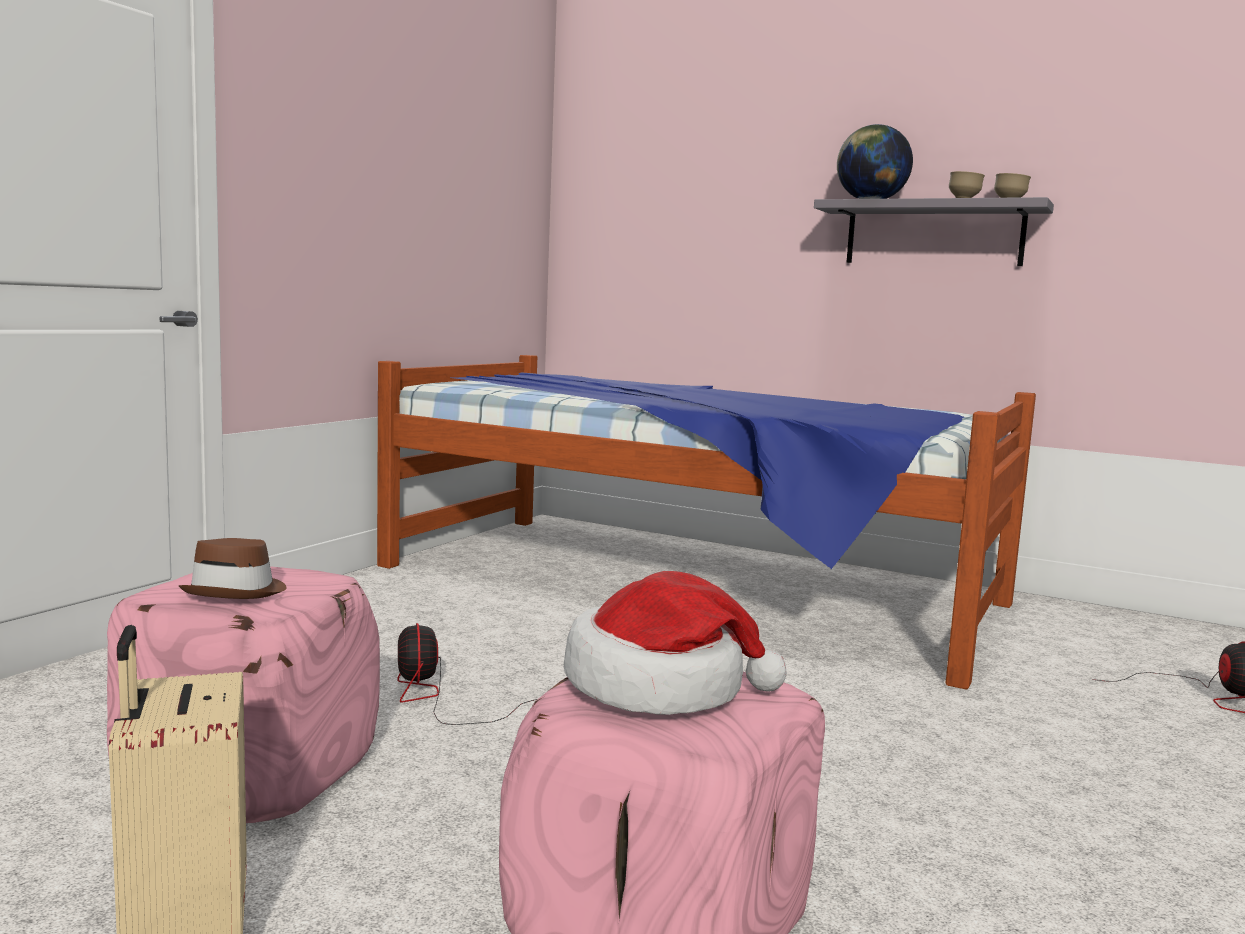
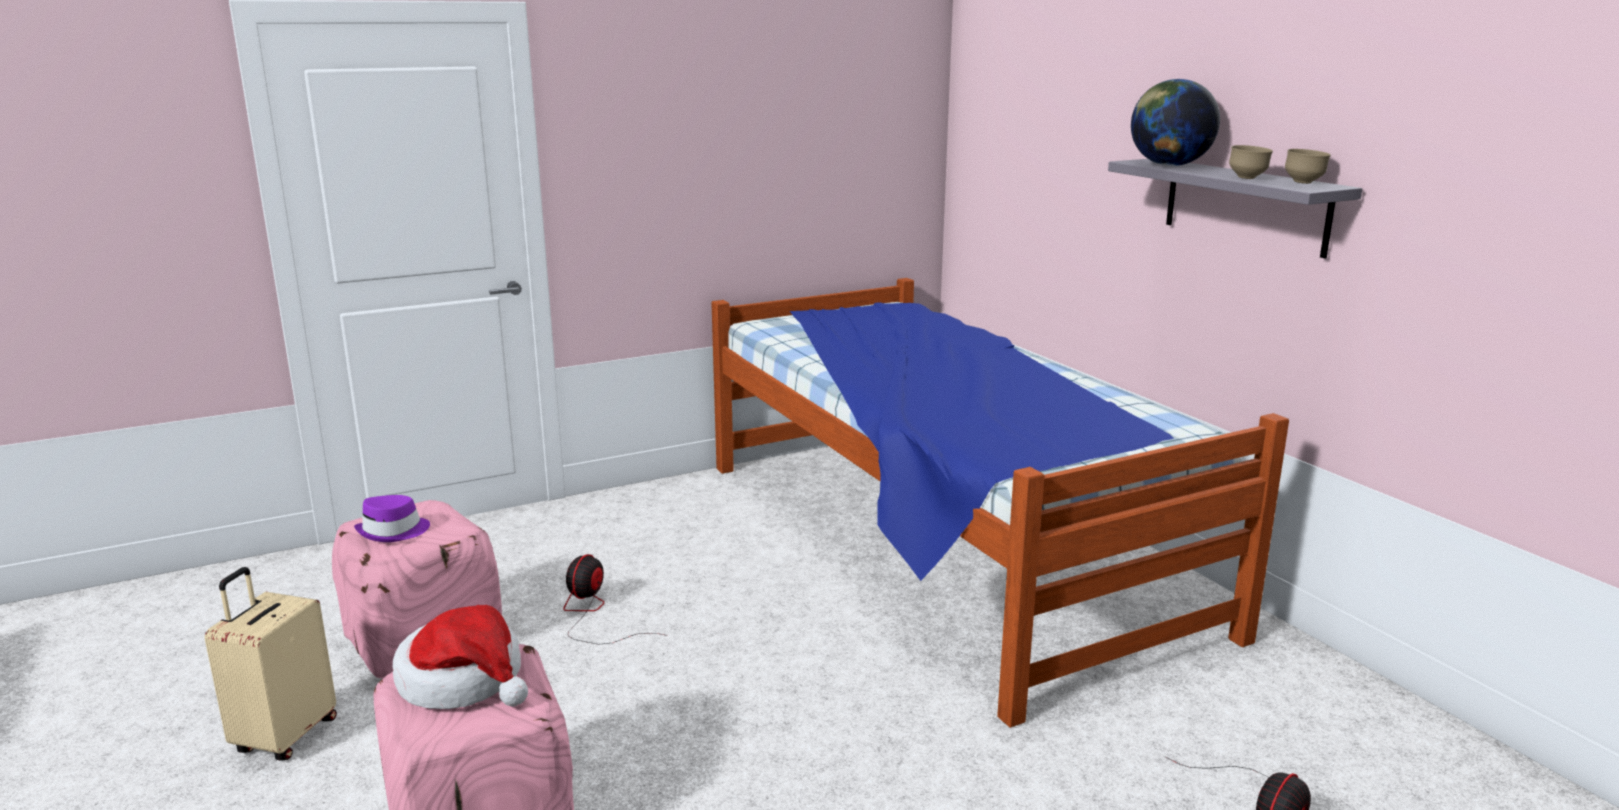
camera: 35 degrees right, 10 degrees up
(237, 591) = (394, 531): brown hat -> purple hat

